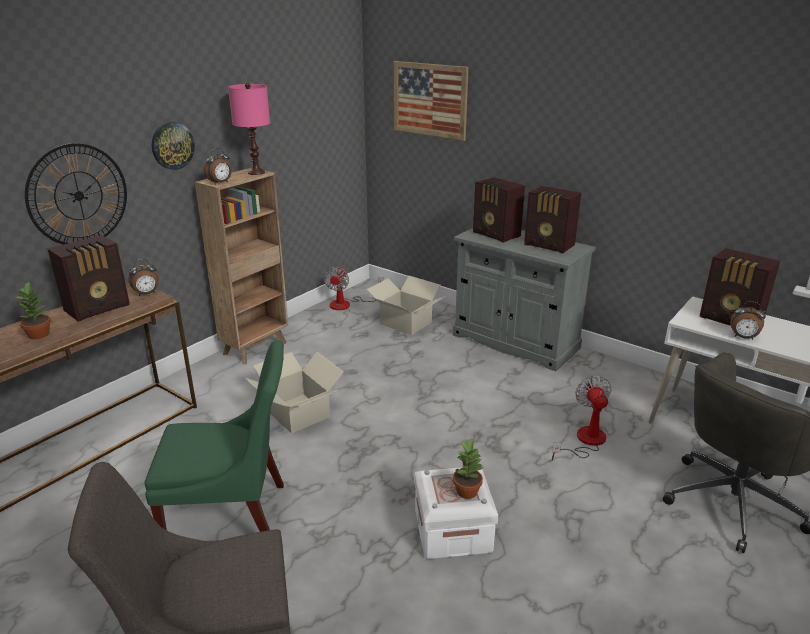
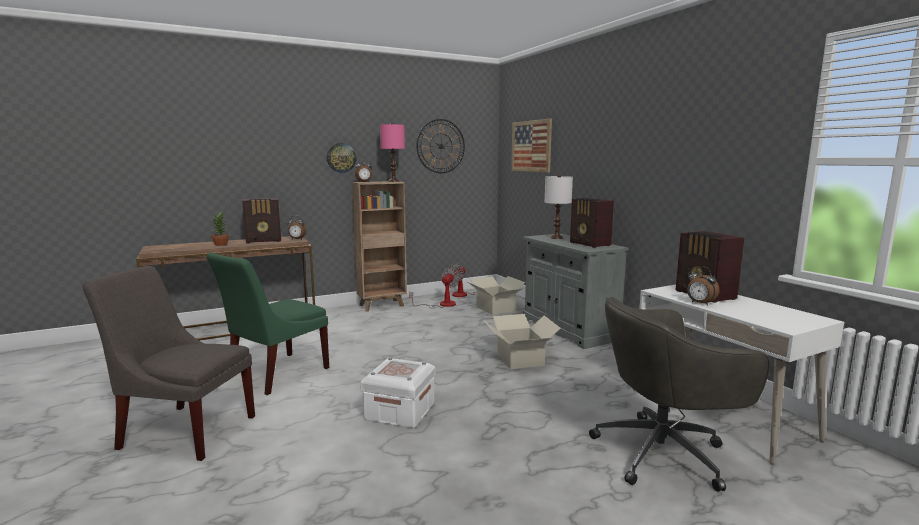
camera: 25 degrees right, 15 degrees down
(78, 195) = (274, 176): wall clock -> wall clock (440, 146)
(234, 519) = (274, 374): green chair -> green chair turned 105 degrees clockwise
(298, 413) = (371, 337): cardboard box -> cardboard box (520, 359)
(466, 491) = (404, 372): potted plant -> none
(496, 235) = (556, 238): radio -> white table lamp
(584, 441) = (561, 389): fan -> fan (441, 305)

